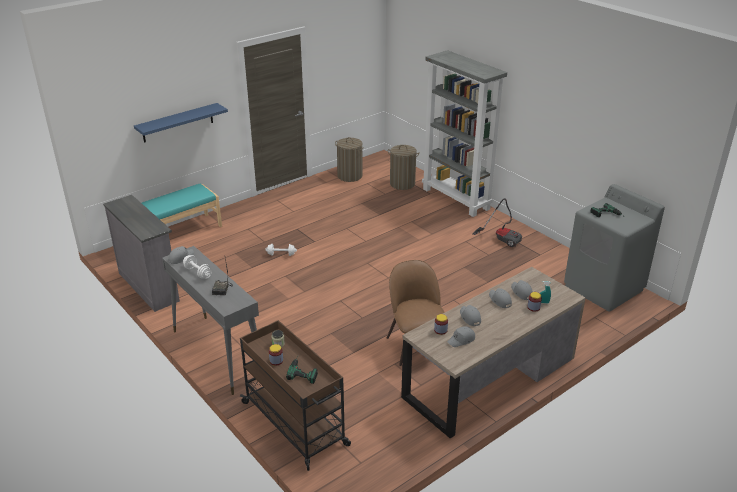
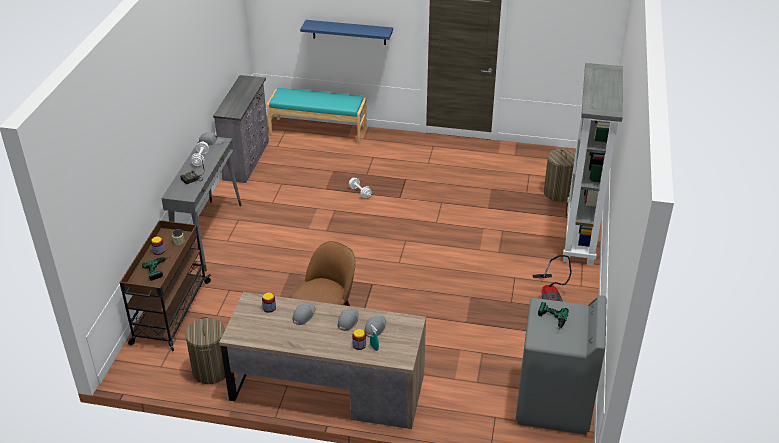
camera: 50 degrees right, 5 degrees up
(349, 176) = (526, 159): laundry basket -> laundry basket (211, 370)
(461, 340) = (268, 325): grey cap -> none

